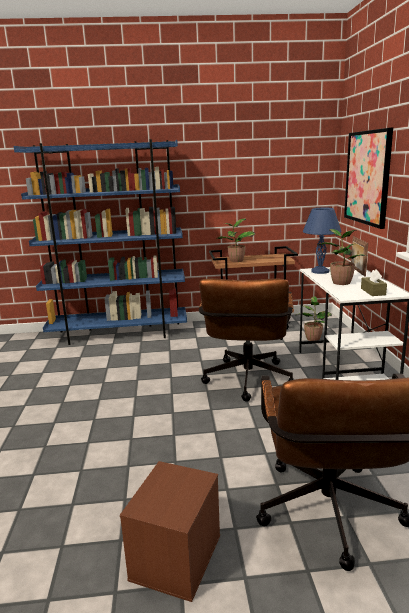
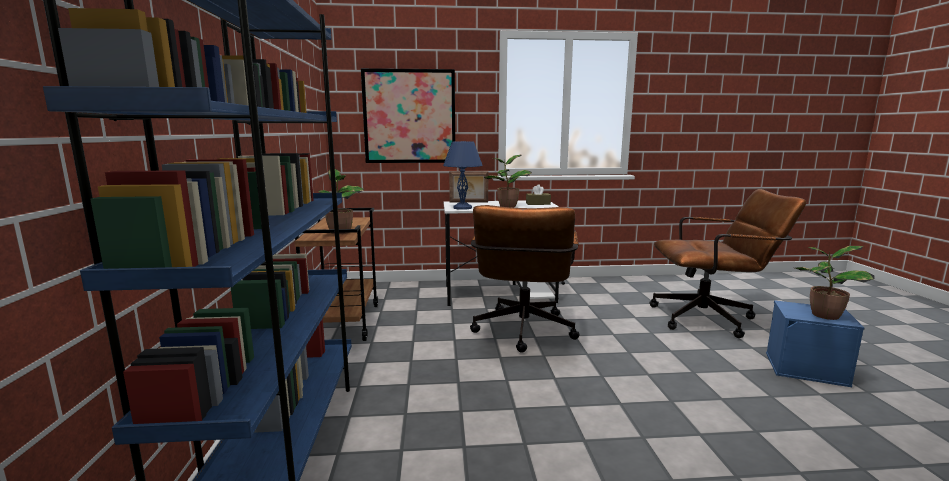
camera: 90 degrees left, 5 degrees down
(176, 558) = (806, 368): brown storage box -> blue storage box
(247, 383) = (523, 333): brown office chair -> brown office chair turned 90 degrees clockwise
(312, 338) = (413, 297): potted plant -> potted plant (823, 315)

